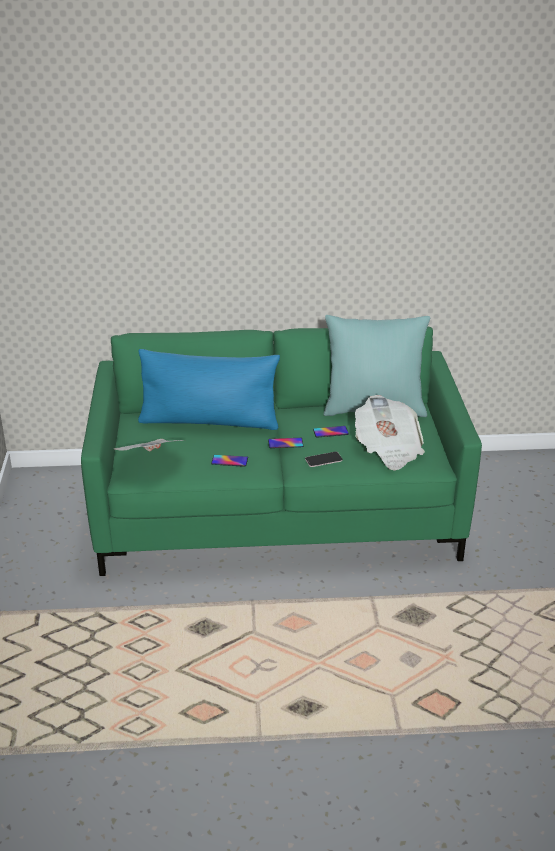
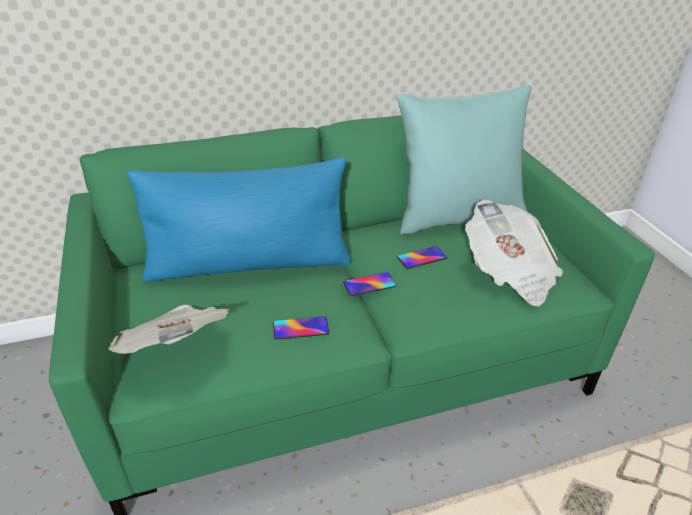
camera: 15 degrees left, 5 degrees up
(323, 460) = (435, 304): phone -> none

